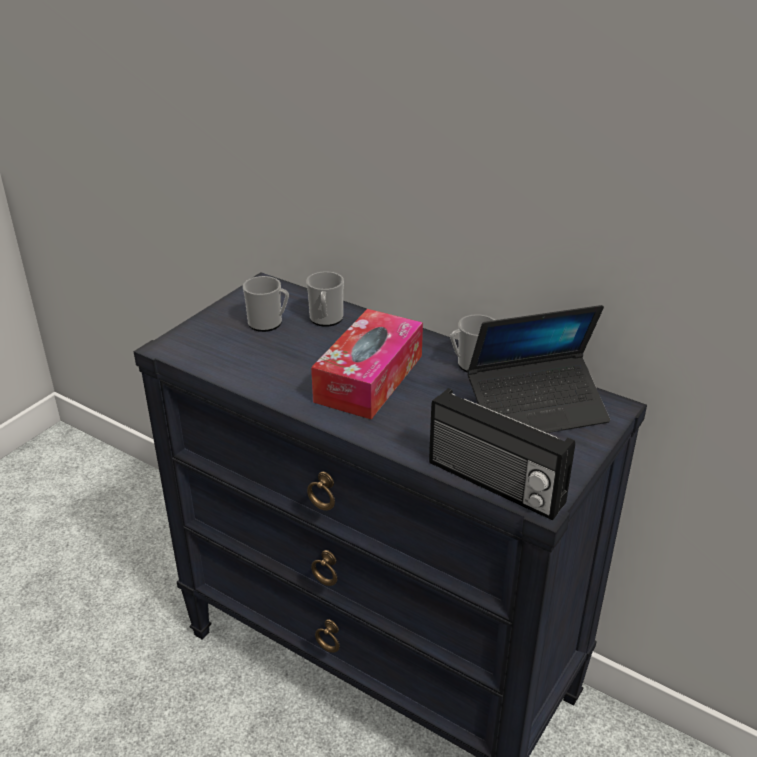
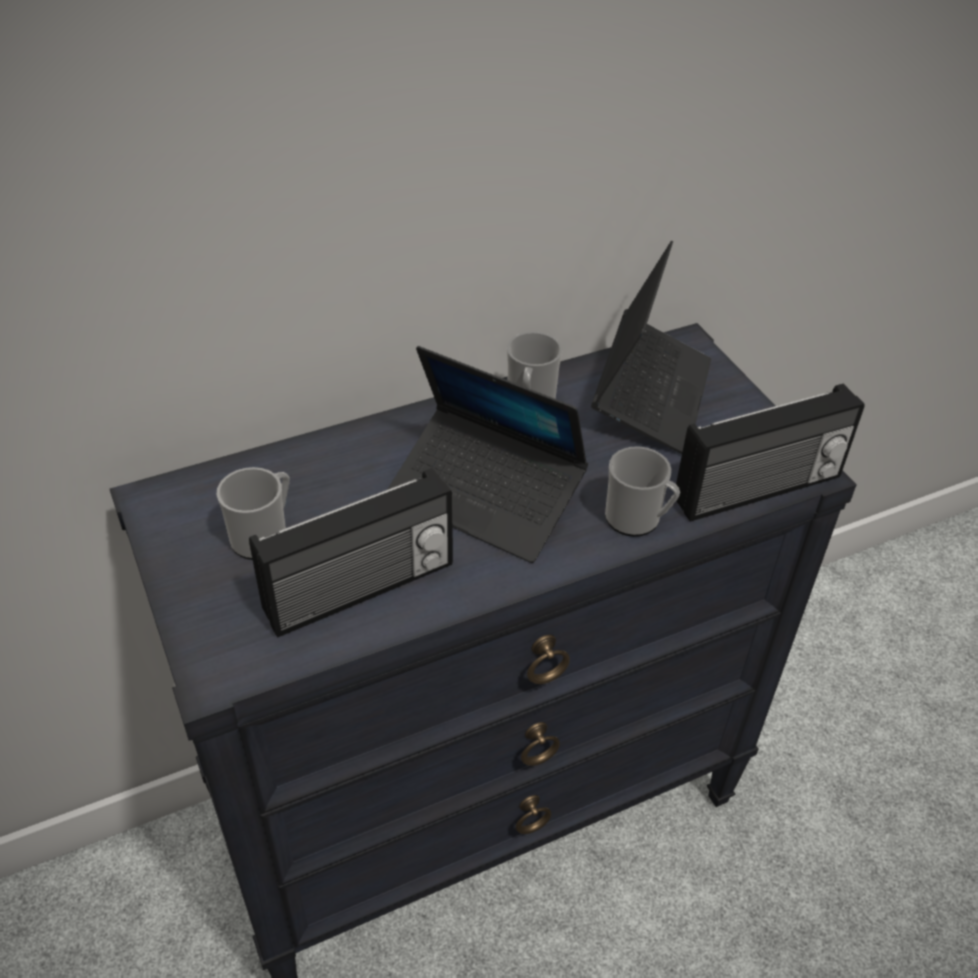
camera: 60 degrees left, 10 degrees up
(257, 365) = (361, 590): none -> radio
(326, 320) = (313, 477): mug -> mug (638, 520)
(369, 378) = (485, 496): tissue box -> laptop

